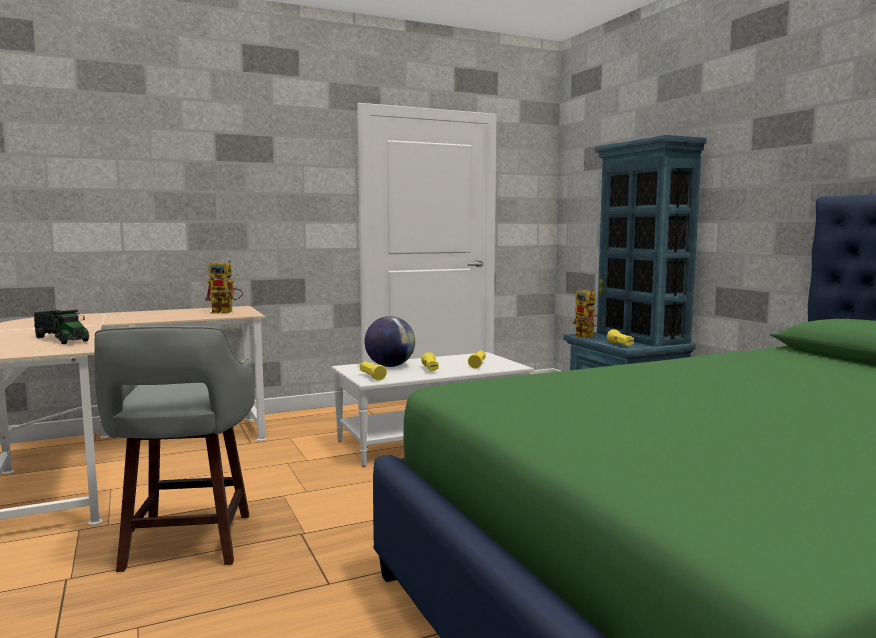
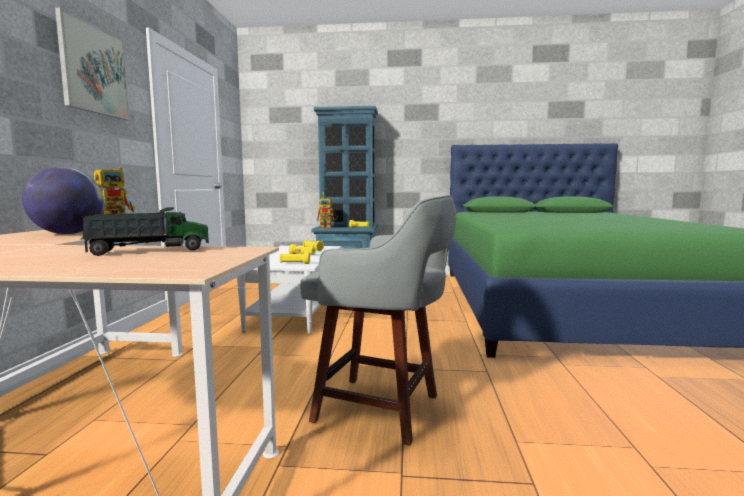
camera: 60 degrees left, 0 degrees up
(275, 166) = (94, 70): none -> picture
(390, 366) = (271, 259): globe -> globe (68, 233)

